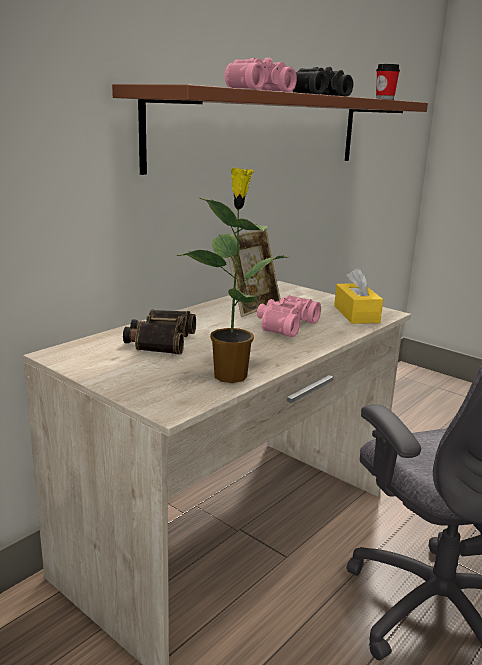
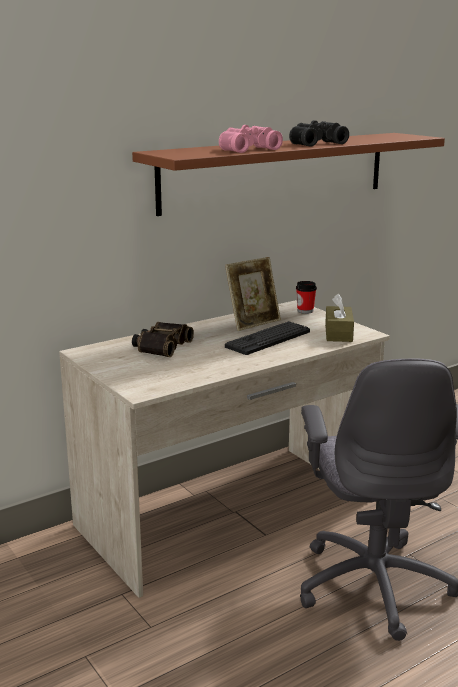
camera: 15 degrees right, 0 degrees up
(231, 375) = (198, 373): potted plant -> none
(284, 325) = (268, 339): pink binoculars -> keyboard
(356, 314) = (338, 333): yellow tissue box -> brown tissue box
(384, 99) = (394, 139): cup -> cup (305, 311)

